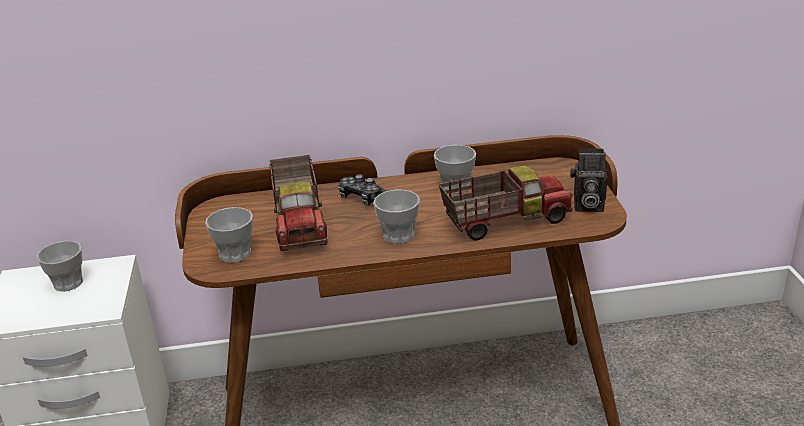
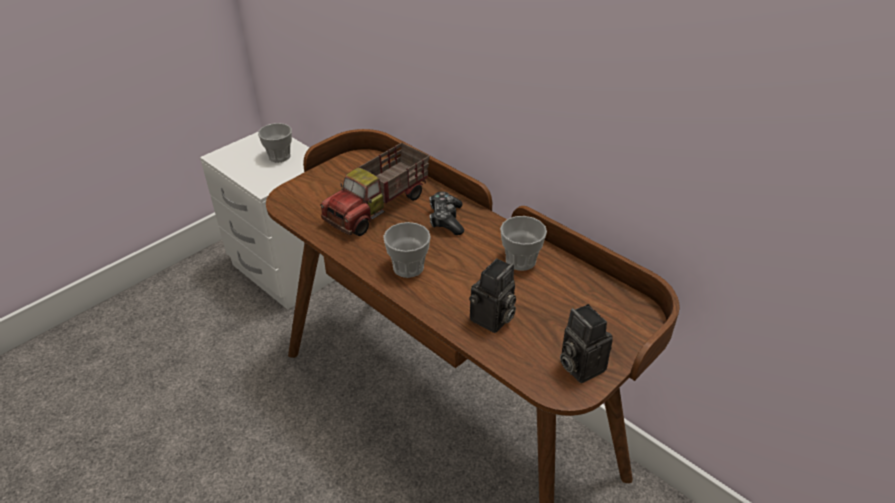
camera: 50 degrees right, 10 degrees up
(235, 254) = (310, 200): cup -> none
(504, 221) = (492, 320): toy truck -> camera

